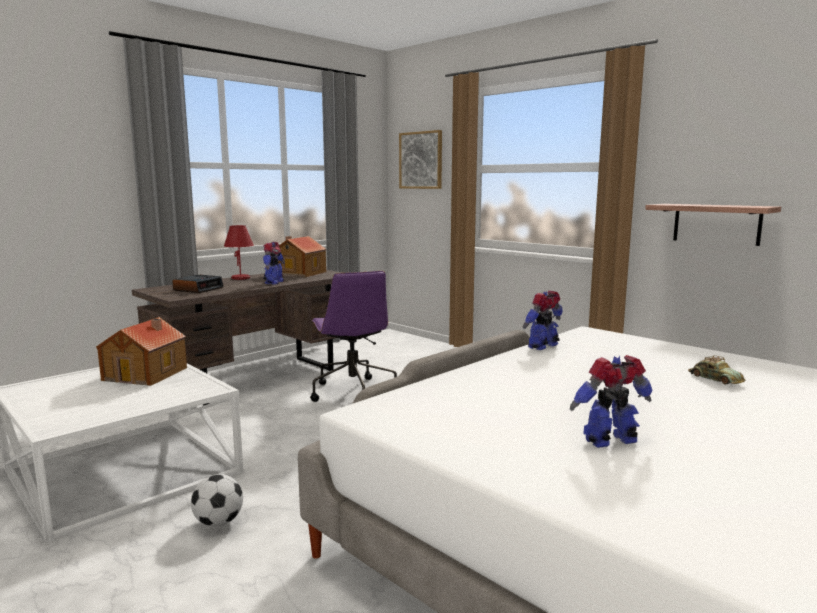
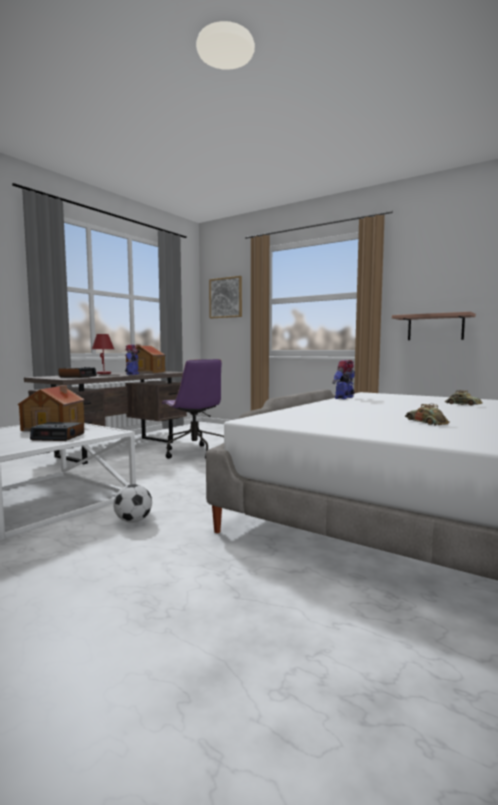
camera: 10 degrees left, 5 degrees down
(138, 398) = (59, 437): none -> alarm clock
(612, 441) = (426, 423): toy robot -> toy car

